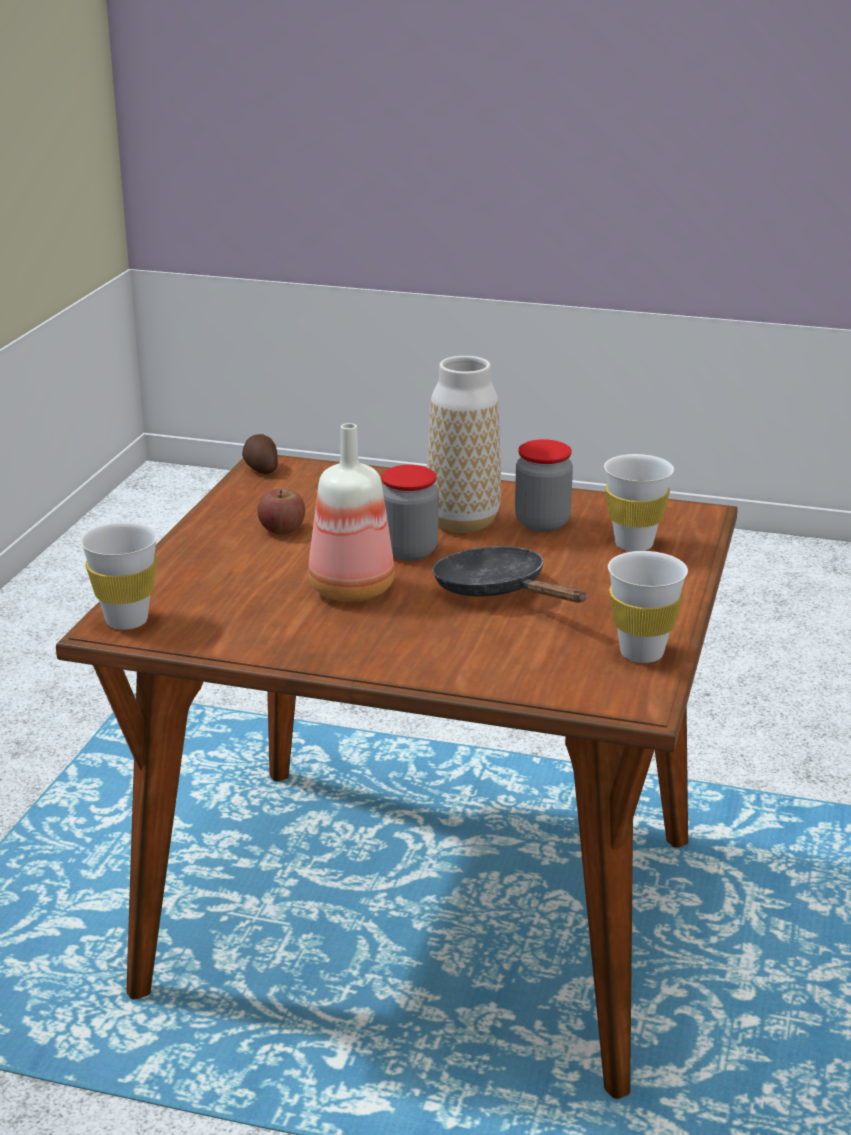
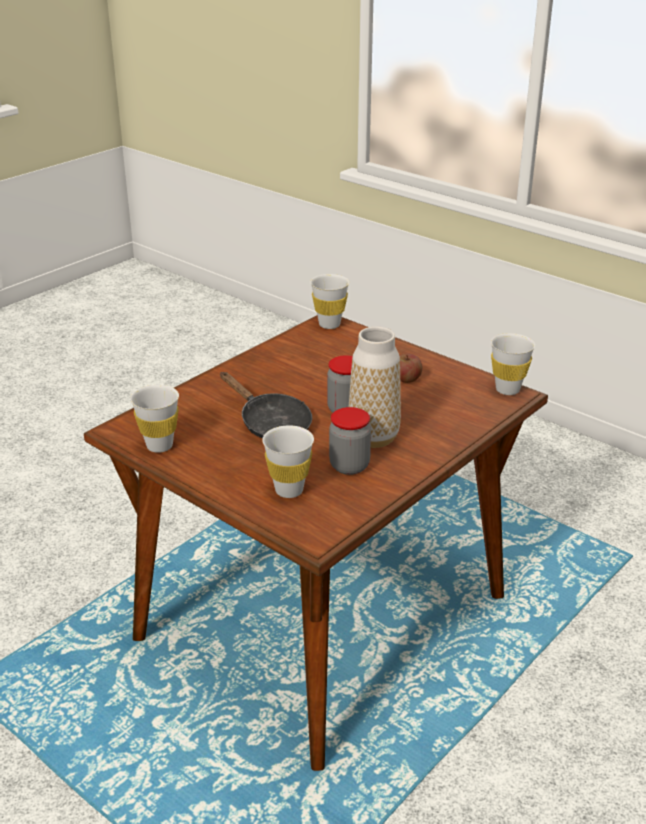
camera: 115 degrees right, 5 degrees up
(261, 468) = (507, 389): potato -> white cup
(351, 591) = (310, 382): bottle -> none
(497, 591) = (271, 424): black frying pan -> black frying pan turned 60 degrees clockwise

